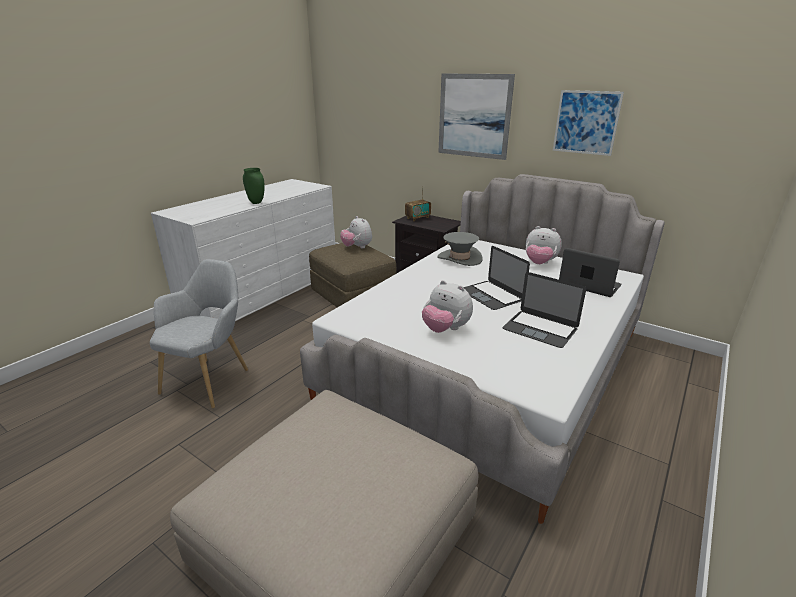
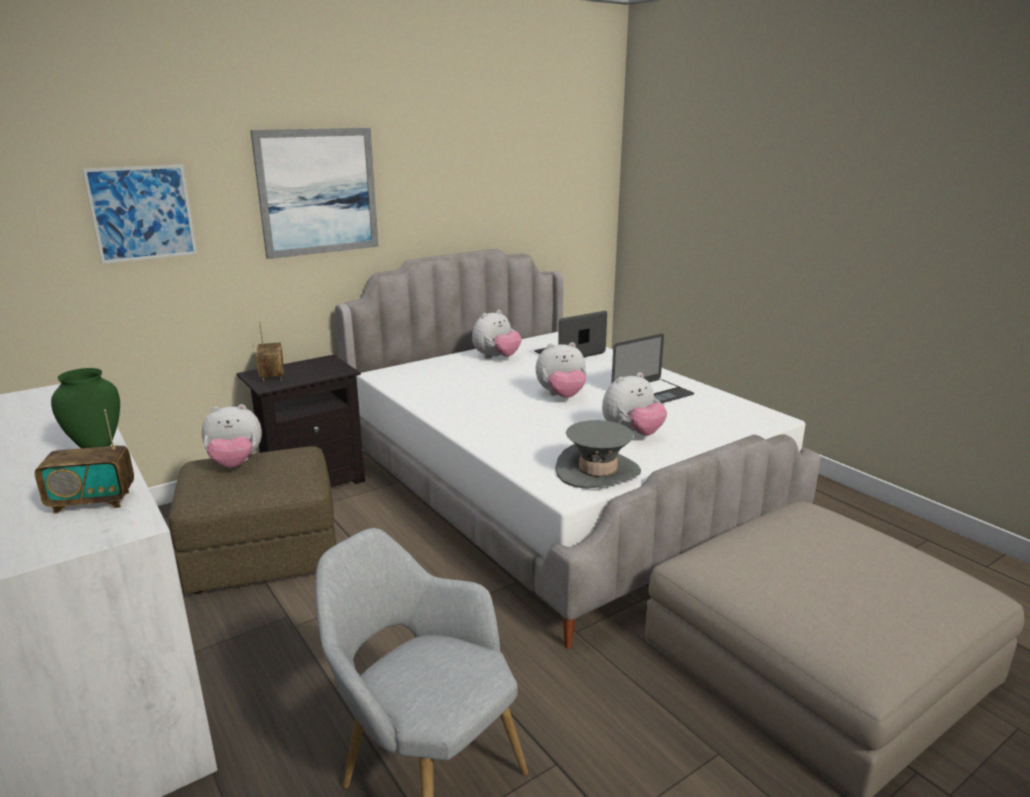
camera: 70 degrees left, 5 degrees down
(213, 212) = (93, 502): none -> radio
(459, 258) = (438, 389): grey hat -> grey hat (597, 471)
(491, 295) = (561, 396): laptop -> plush toy
(586, 122) = (463, 182): picture -> picture (142, 213)

